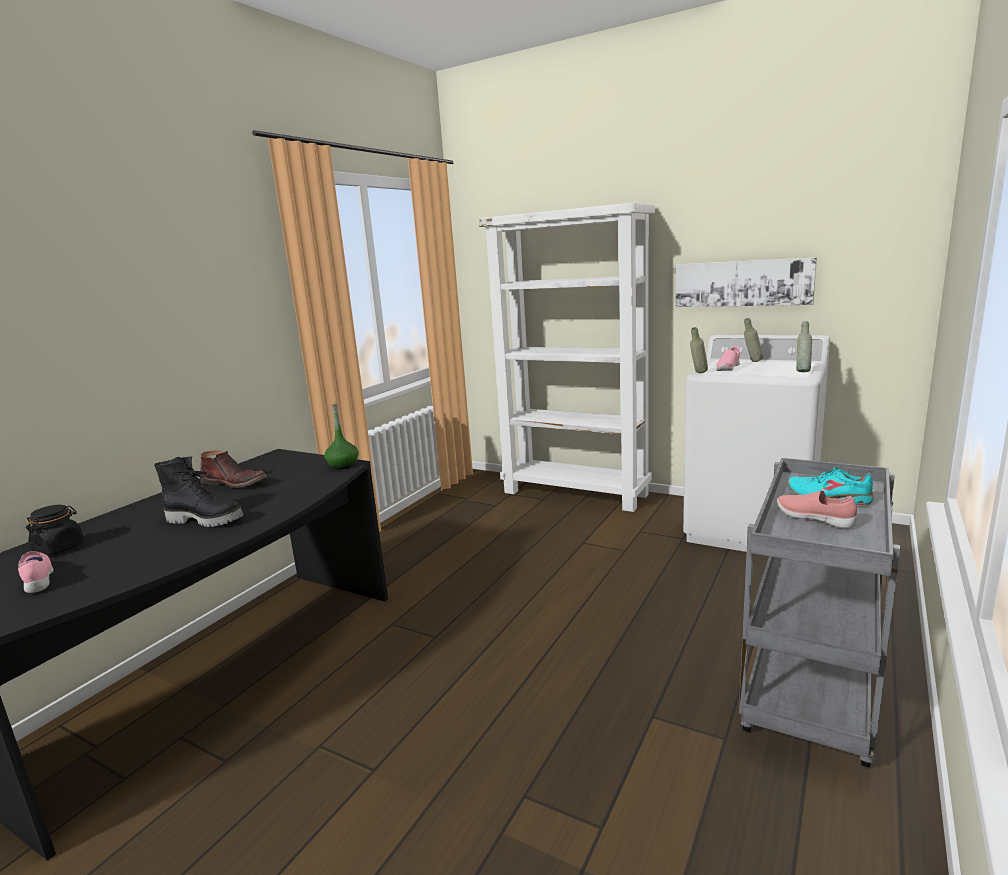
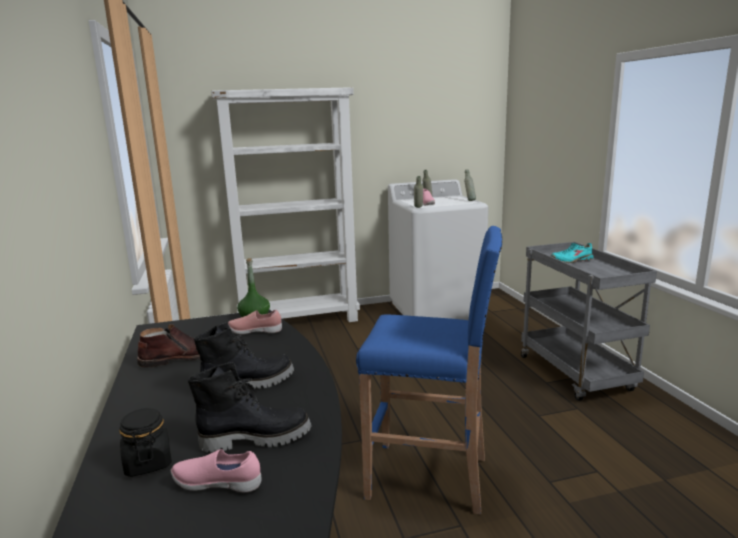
camera: 45 degrees left, 0 degrees up
(115, 560) = (256, 438): none -> black boot
(427, 708) = (430, 477): none -> blue stool
(742, 283) = (403, 147): picture -> none
(814, 519) = (588, 270): pink shoe -> pink shoe (255, 332)

